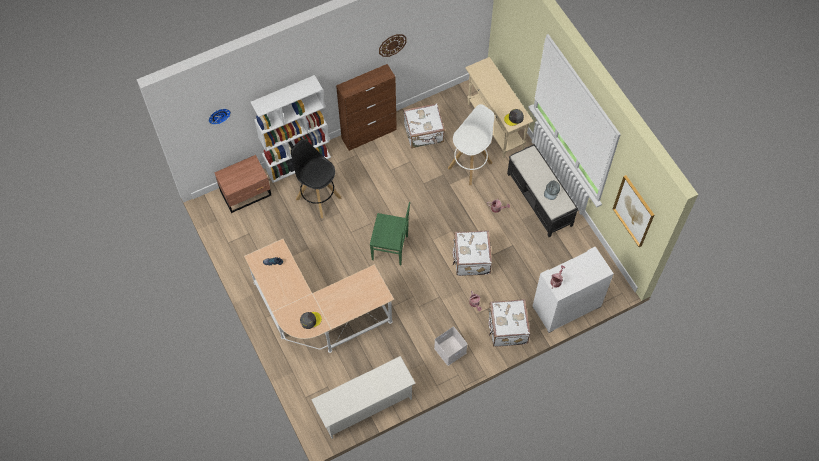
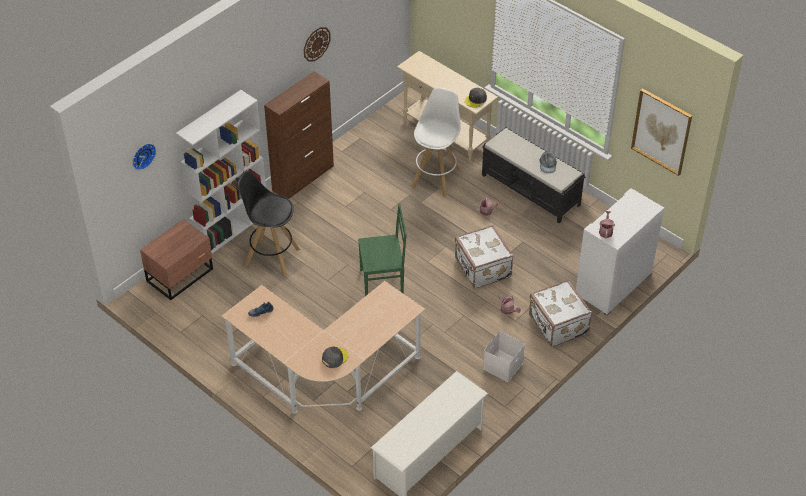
camera: 20 degrees left, 15 degrees down
(424, 133) = (368, 161): white suitcase -> none

